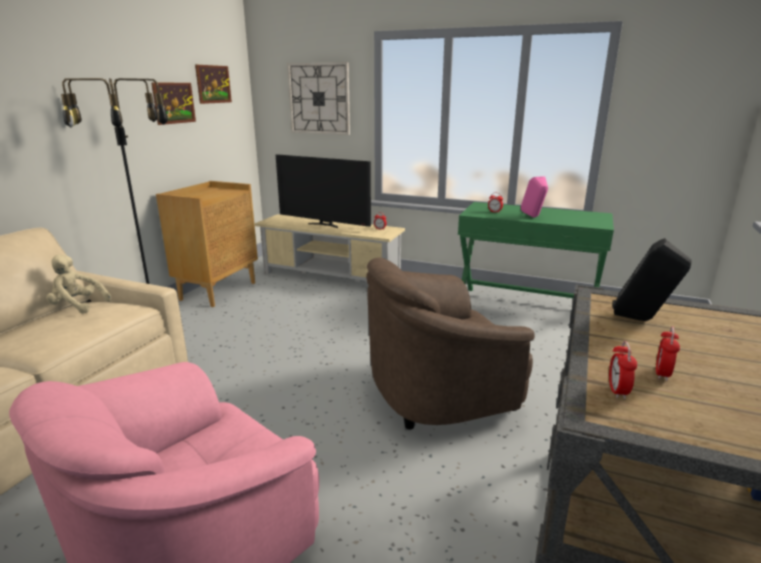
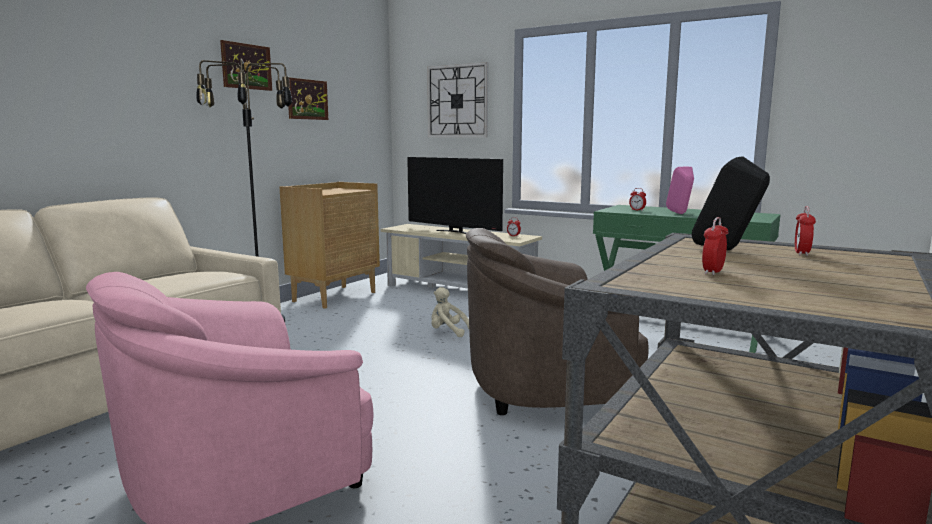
camera: 10 degrees right, 10 degrees down
(77, 306) = (182, 270): beige plush toy -> beige plush toy (448, 332)
(213, 84) = (350, 85): picture -> picture (246, 66)
(617, 391) = (652, 277): alarm clock -> alarm clock (801, 253)

